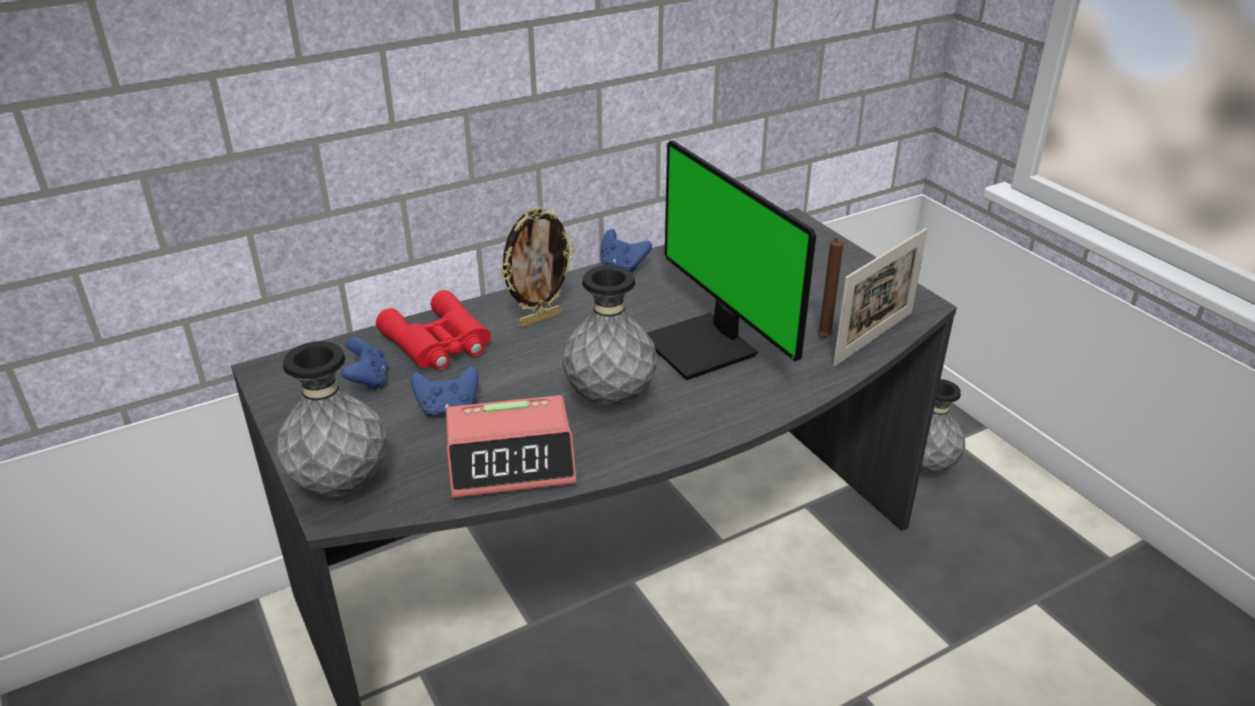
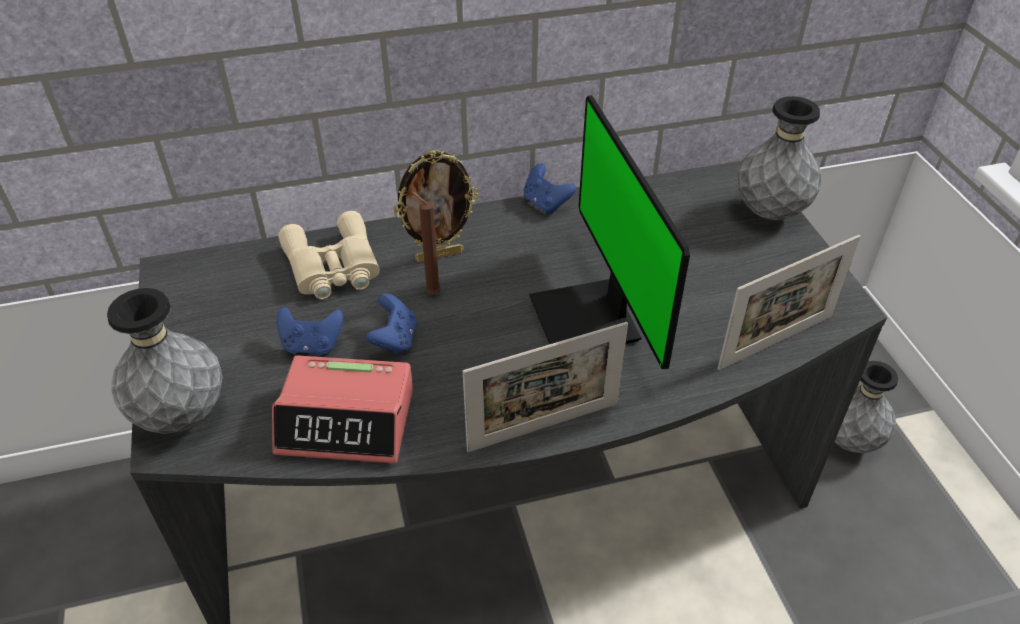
camera: 15 degrees right, 10 degrees up
(368, 380) = (252, 298): blue game controller -> blue game controller (395, 339)
(438, 343) = (332, 267): red binoculars -> beige binoculars
(609, 398) = (470, 365): grey vase -> grey vase (769, 212)
(700, 433) = (544, 426): none -> picture frame
(821, 338) = (718, 331): brown candle -> brown candle (431, 293)

